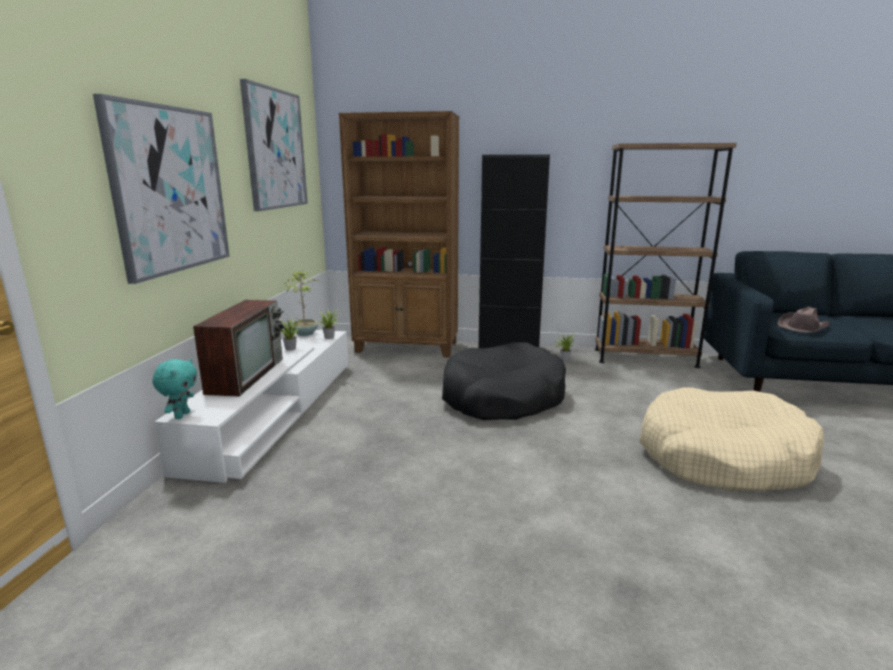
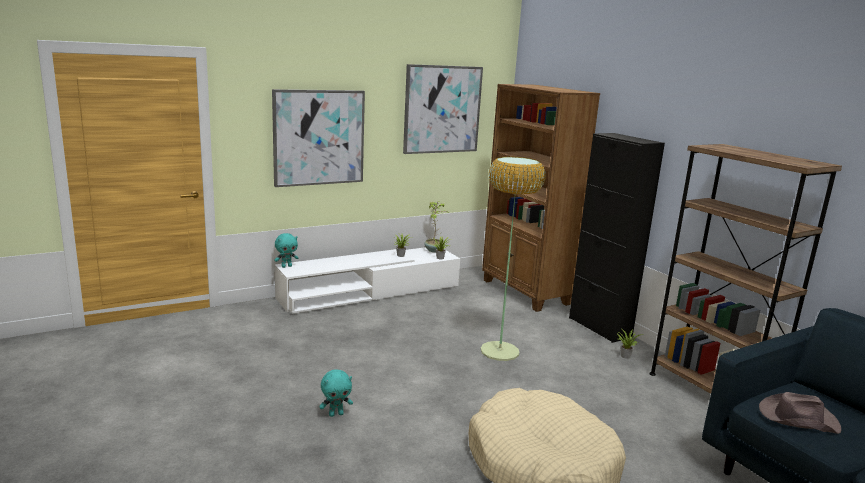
camera: 50 degrees right, 0 degrees up
(246, 374) = (349, 260): television -> none
(502, 397) = (500, 351): black dog bed -> floor lamp
(546, 541) = (336, 414): none -> turquoise plush toy

